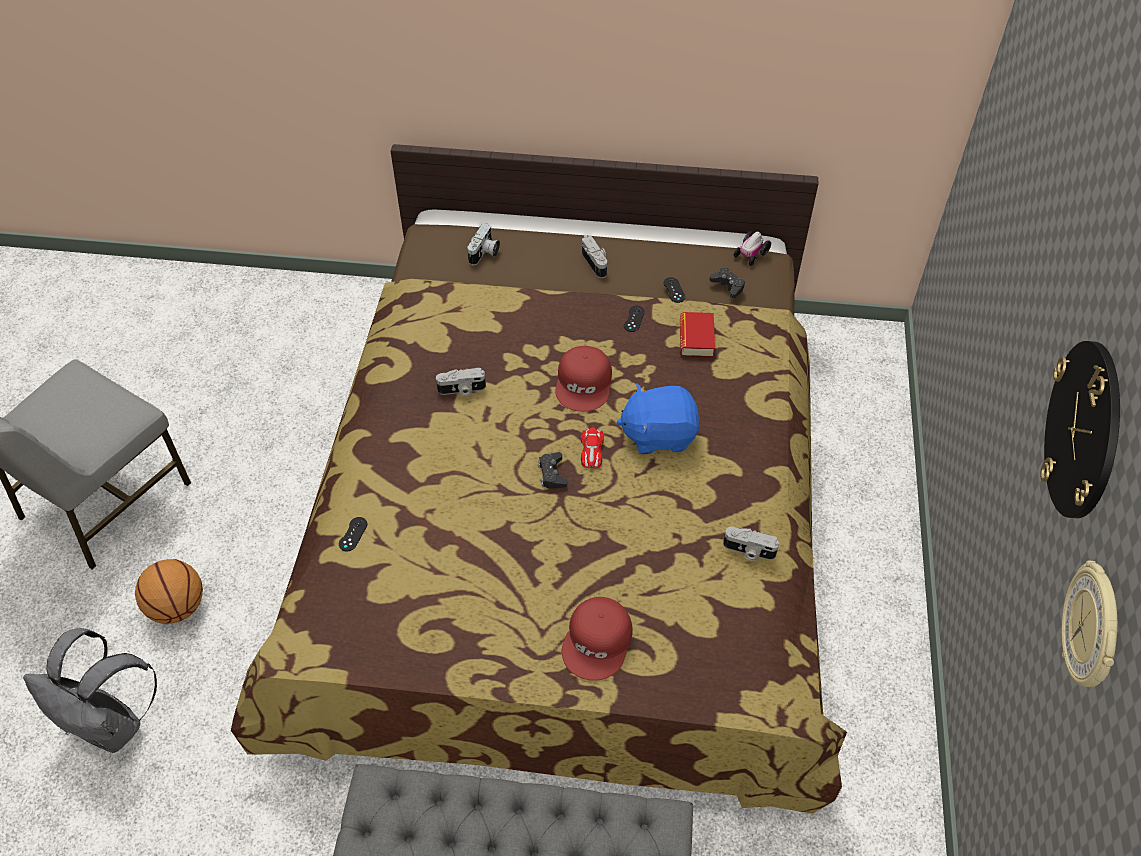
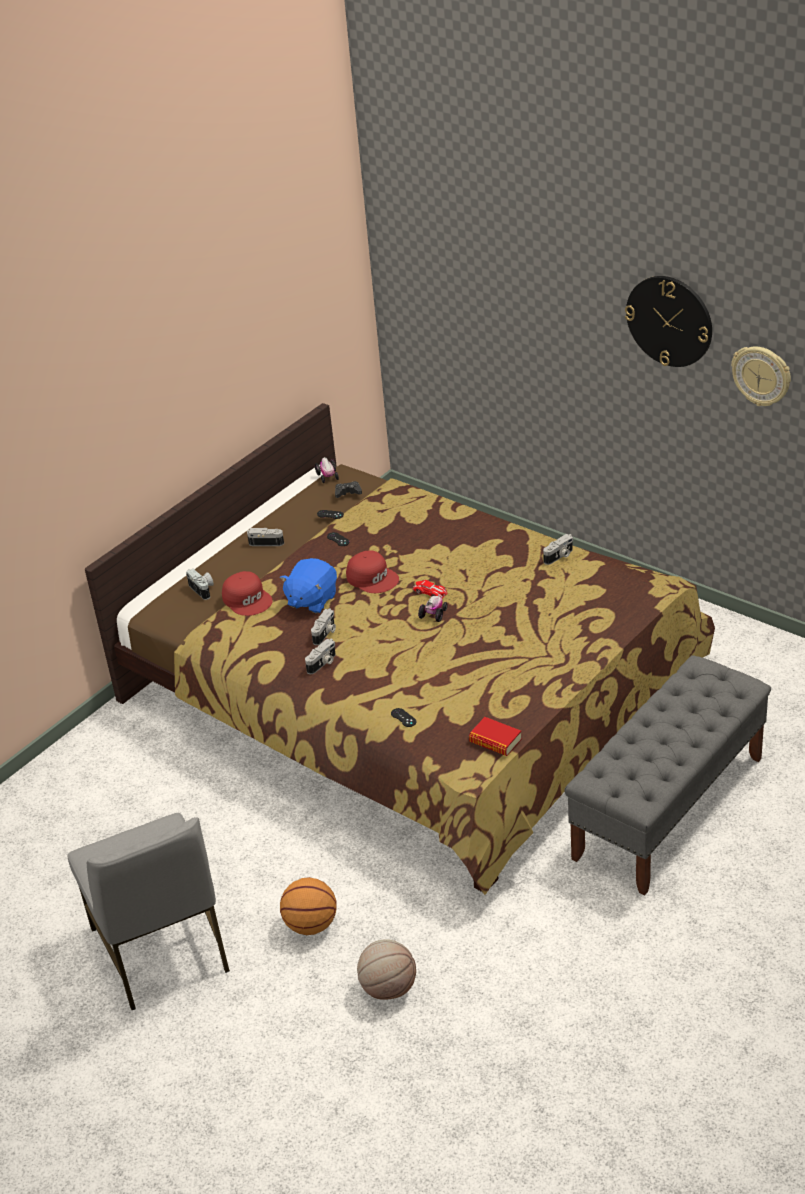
camera: 55 degrees left, 15 degrees down
(112, 724) = (388, 988): grey backpack -> basketball
(409, 413) = (322, 663): none -> camera
(552, 474) = (434, 614): black game controller -> toy car
(598, 642) = (574, 635): red cap -> red cap (248, 599)
(658, 434) = (443, 561): blue plush toy -> blue plush toy (311, 600)
(696, 338) = (380, 520): book -> book (495, 741)

